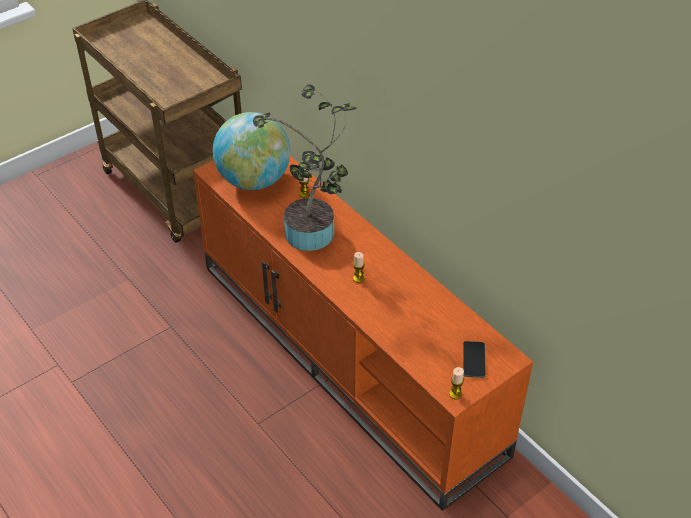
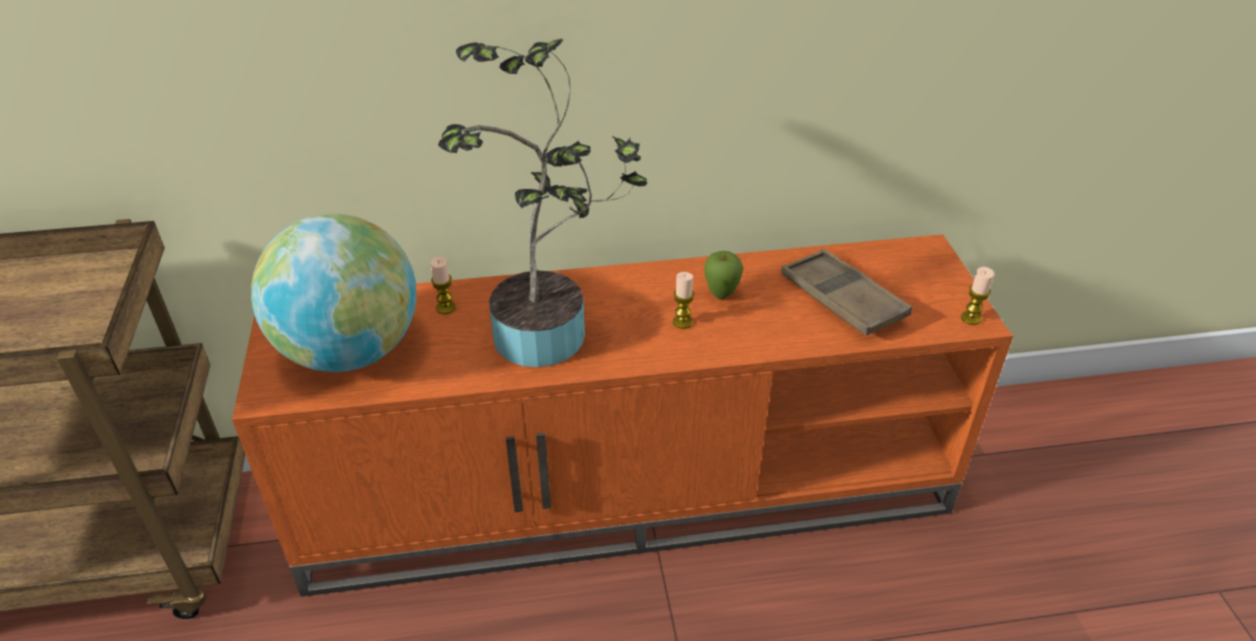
camera: 60 degrees left, 5 degrees down
(391, 285) = (721, 295): none -> apple
(428, 334) = (842, 299): none -> brown tray
(474, 360) = (915, 278): phone -> none

